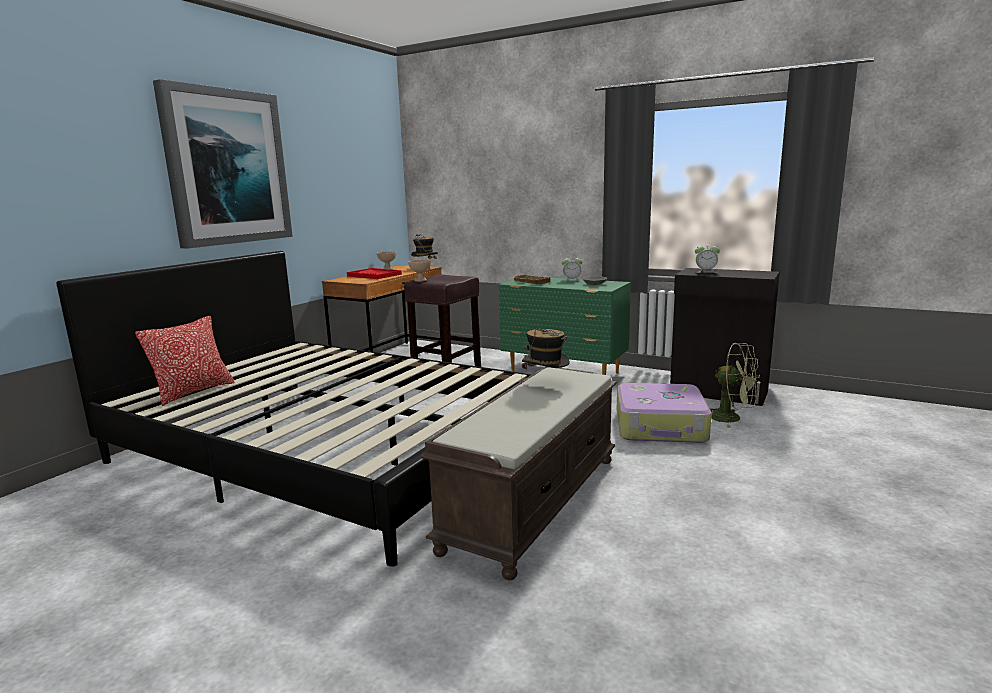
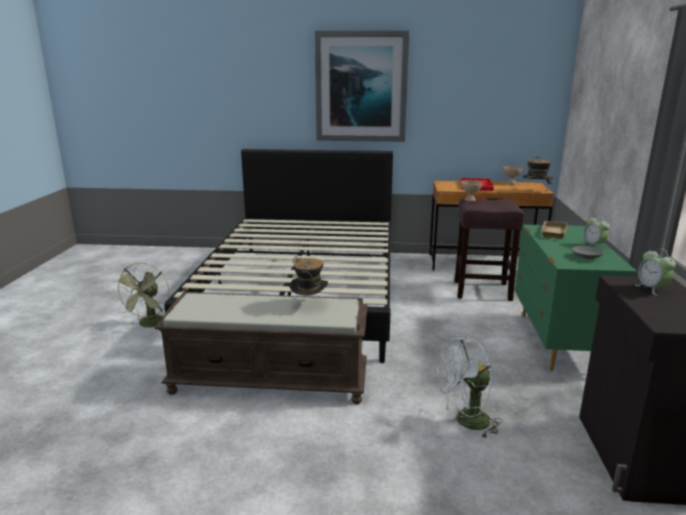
camera: 65 degrees right, 5 degrees up
(193, 392) = (273, 228): pillow -> none
(661, 426) = (466, 422): suitcase -> white fan
(732, 418) = (543, 474): green fan -> green fan (150, 325)

